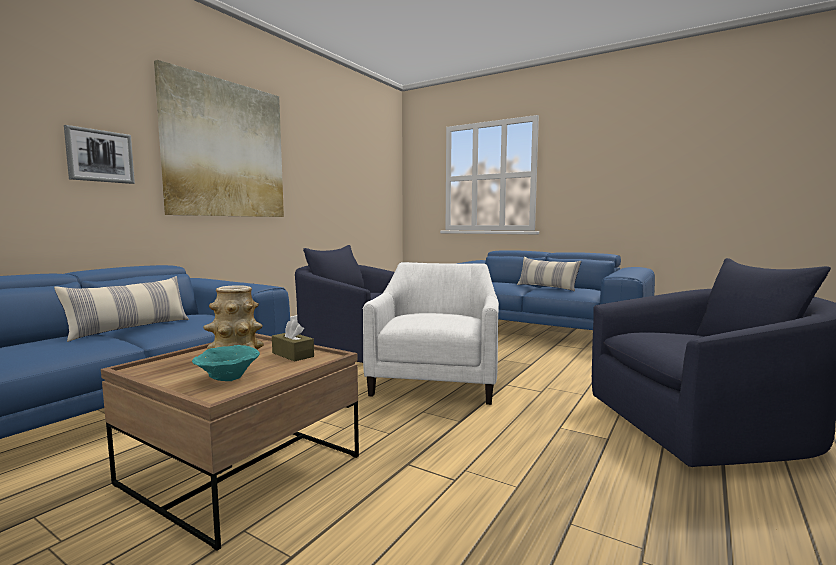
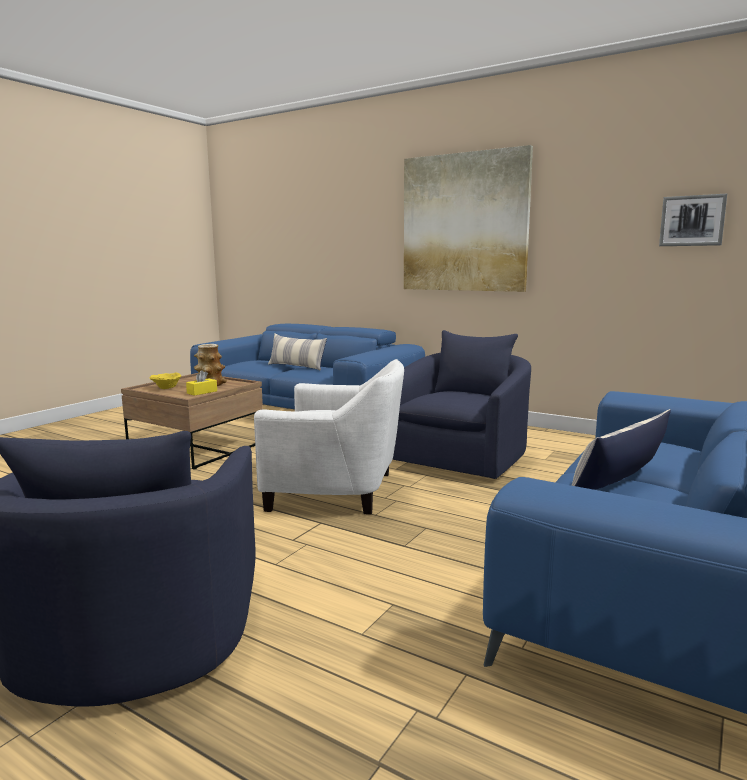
camera: 90 degrees right, 5 degrees up
(100, 156) = (368, 246): picture -> picture (692, 220)
(227, 378) = (166, 388): turquoise bowl -> yellow bowl
(293, 355) = (202, 392): brown tissue box -> yellow tissue box

